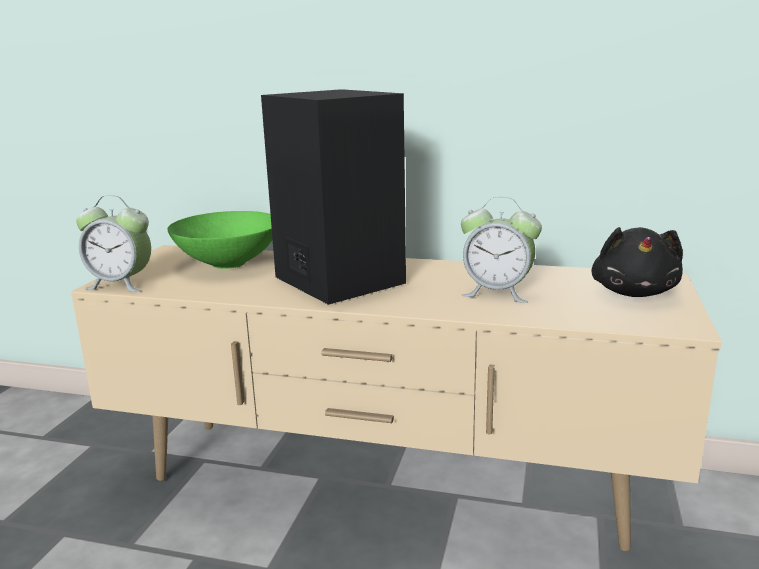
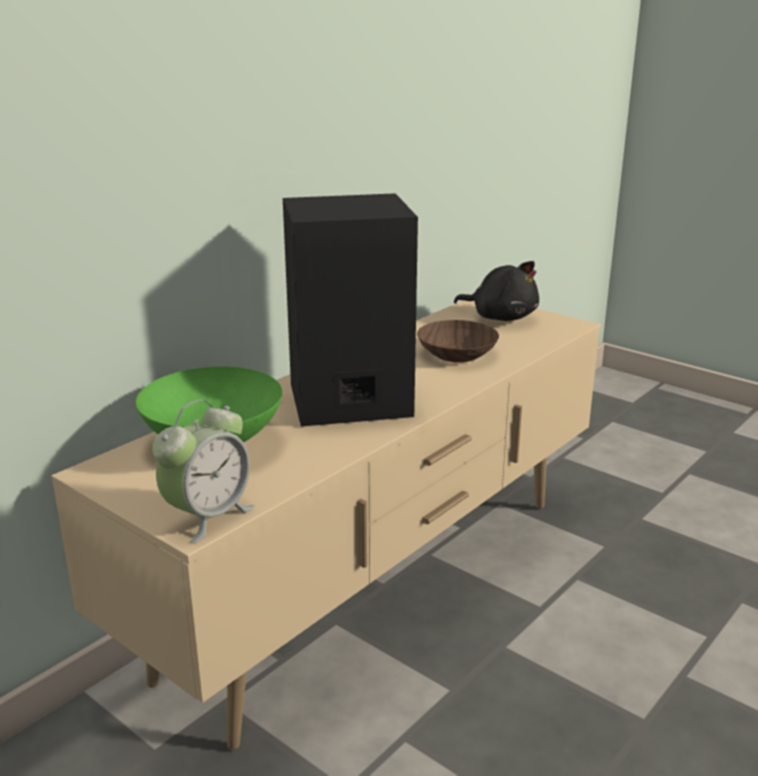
camera: 65 degrees left, 5 degrees up
(497, 293) = (457, 353): alarm clock -> brown bowl

